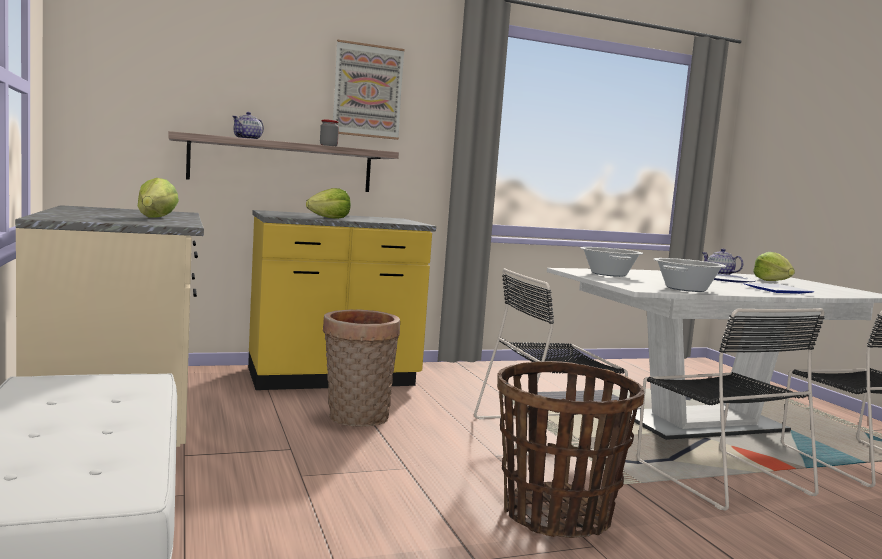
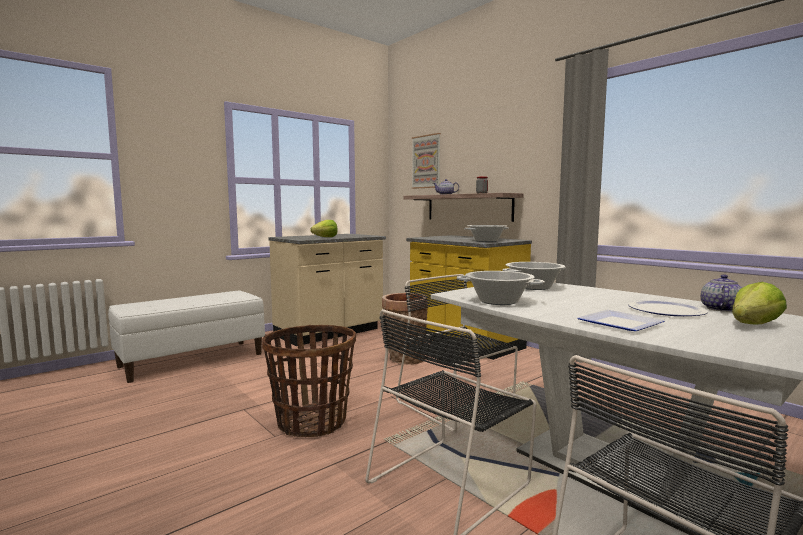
camera: 70 degrees right, 0 degrees up
(330, 218) = (444, 239): lettuce -> none
(367, 91) = (512, 152): picture -> picture (426, 161)
(400, 221) = (486, 241): none -> cooking pot

